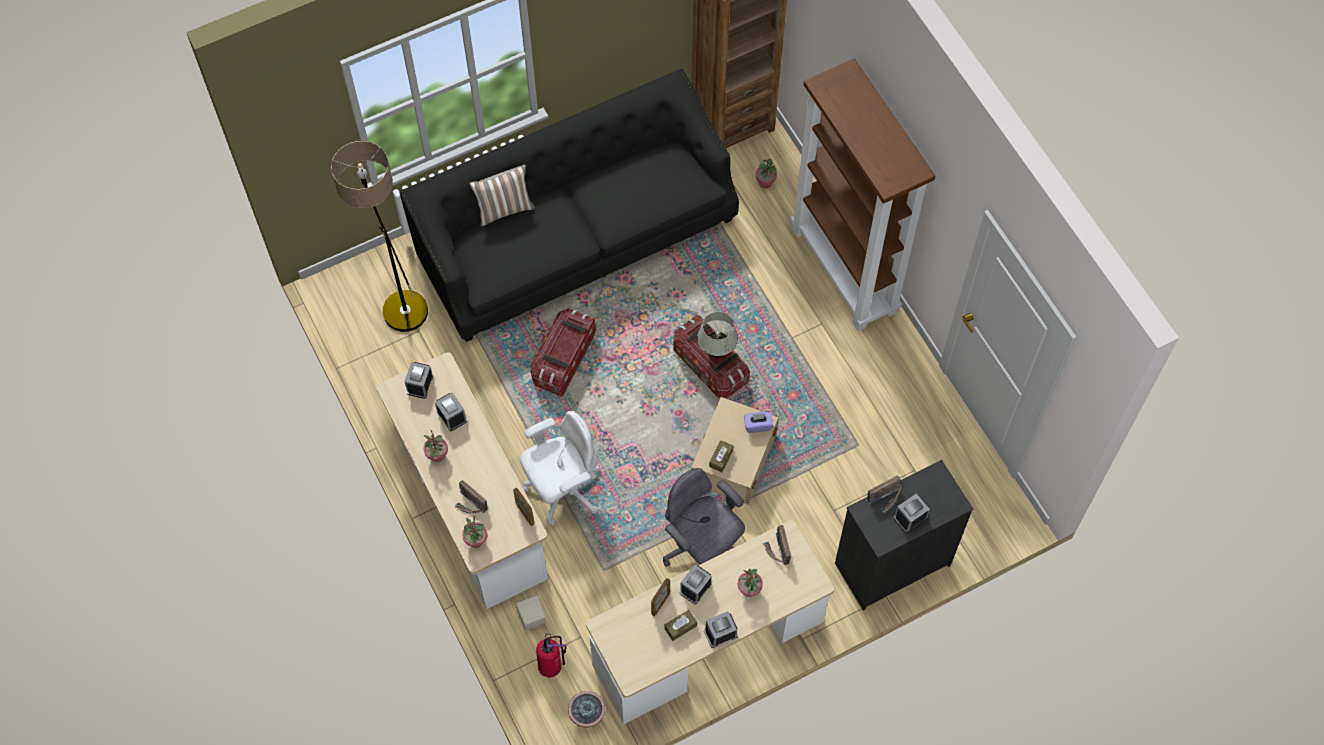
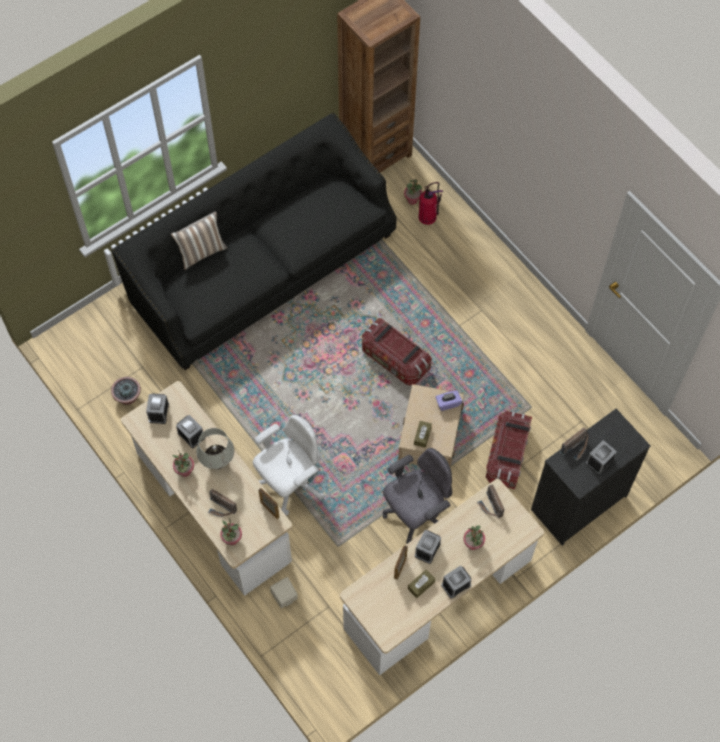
camera: 10 degrees left, 0 degrees up
(398, 297) = (119, 341): floor lamp -> none
(551, 665) = (308, 635): fire extinguisher -> fire extinguisher (428, 218)
(563, 359) = (270, 373): storage box -> storage box (507, 456)
(587, 715) = (347, 672): potted plant -> potted plant (128, 397)
(701, 548) = (416, 514): grey office chair -> grey office chair turned 105 degrees clockwise
(716, 351) = (401, 346): white table lamp -> white table lamp (217, 462)
(845, 271) = (492, 263): brown bookcase -> none

